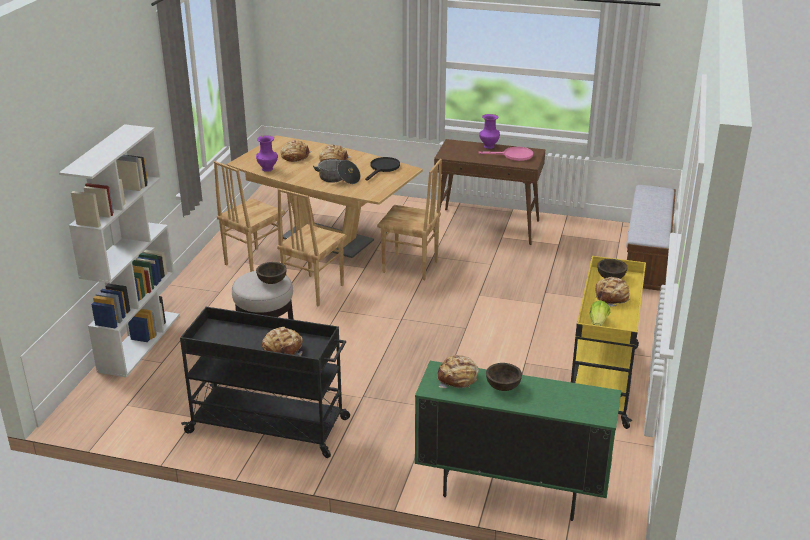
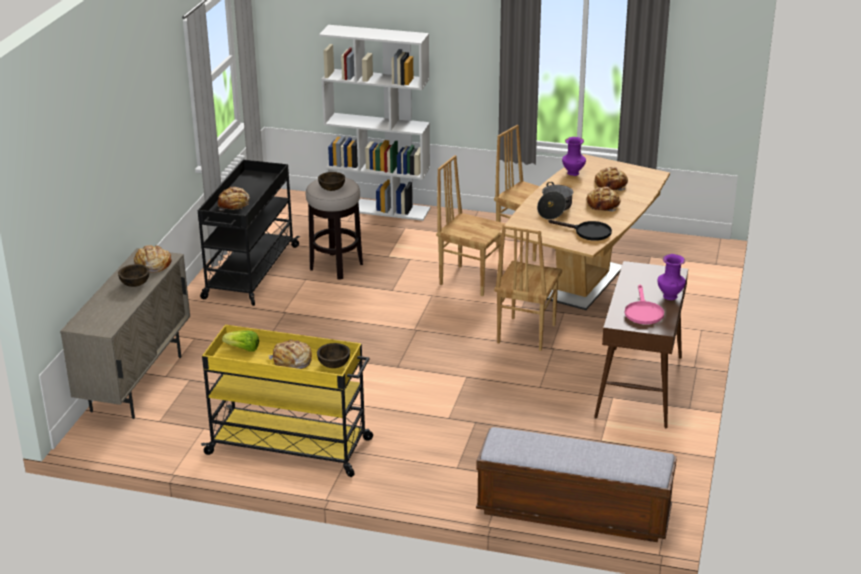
camera: 90 degrees right, 0 degrees up
(511, 491) = (137, 383): green cabinet -> beige cabinet

